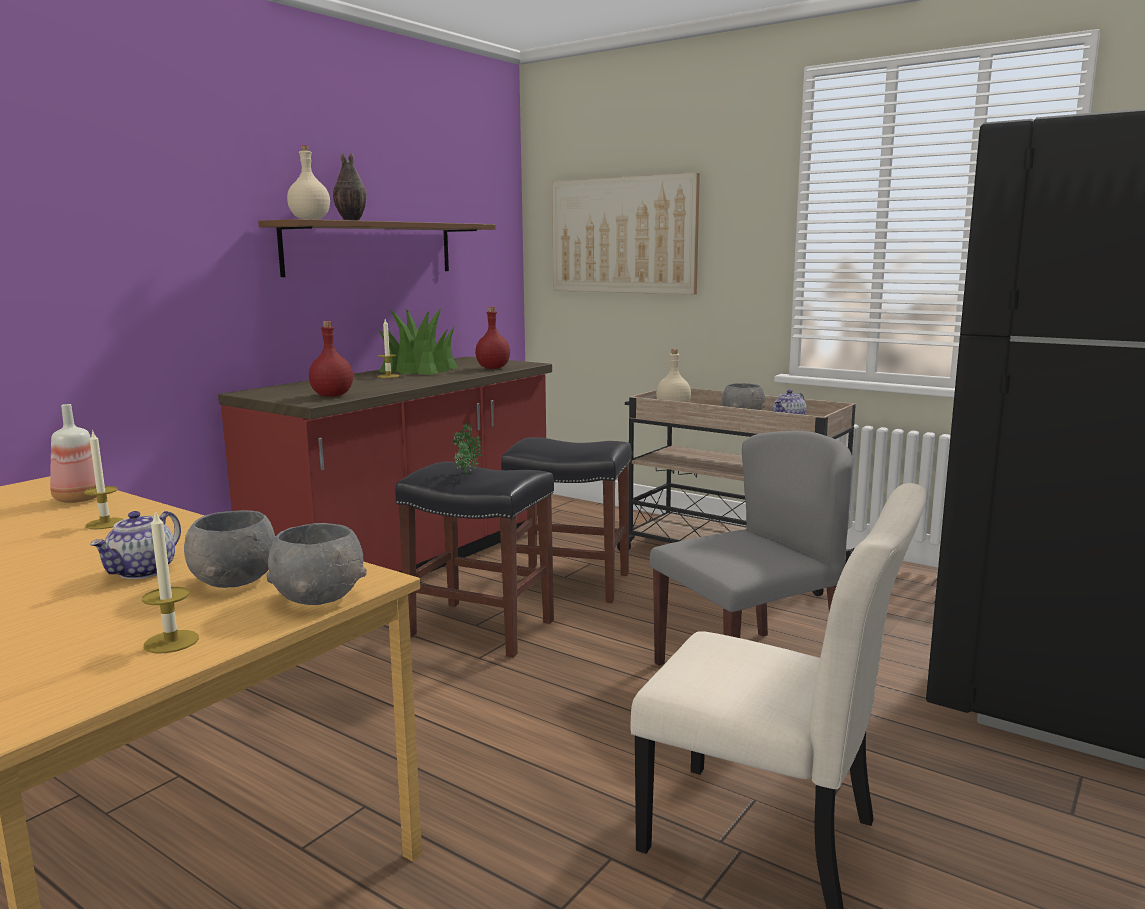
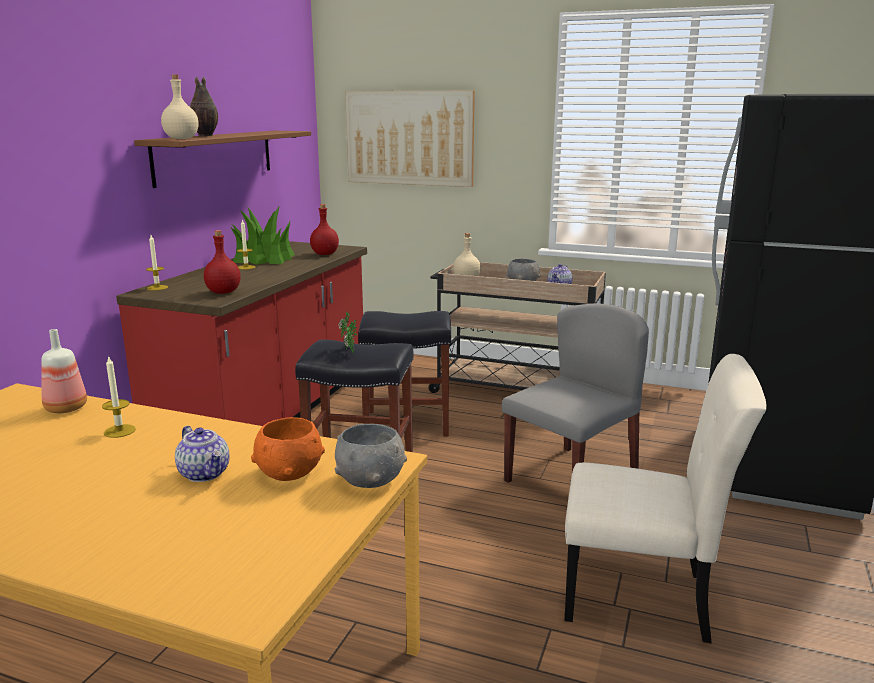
camera: 15 degrees left, 5 degrees up
(142, 572) = (205, 473): teapot -> teapot turned 45 degrees counterclockwise
(171, 642) = (298, 532): candle -> candle (157, 288)
(233, 580) = (288, 473): grey bowl -> orange bowl

